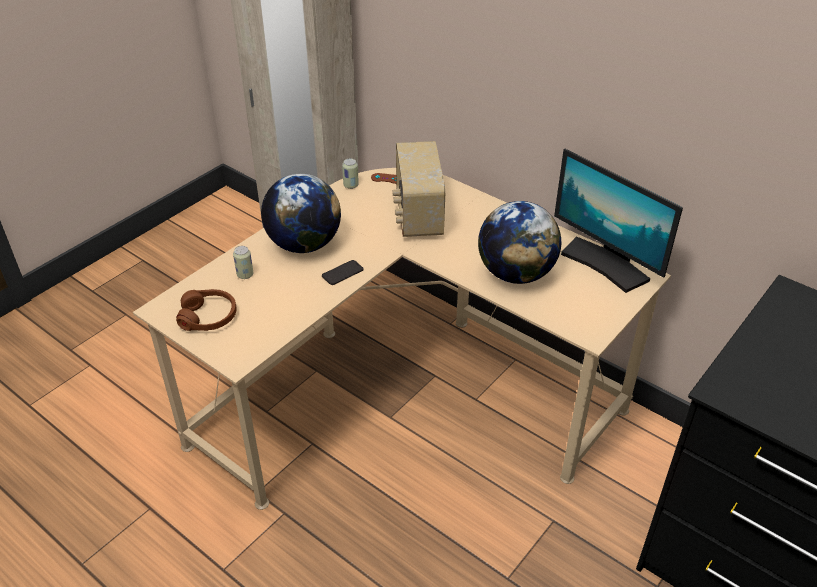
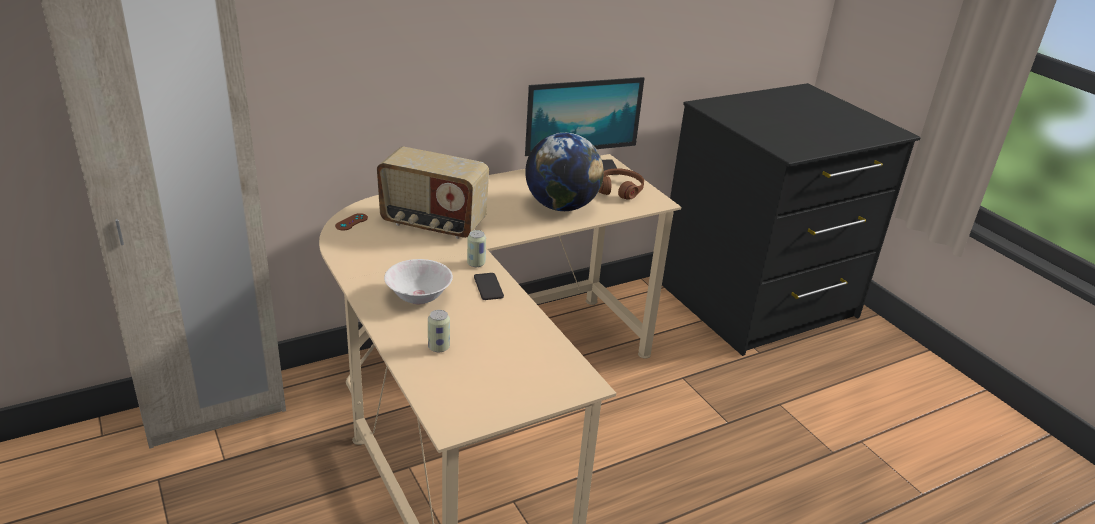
camera: 70 degrees left, 10 degrees down
(208, 317) = (495, 389): brown headphones -> brown headphones (619, 190)
(304, 244) = (418, 297): globe -> white bowl
(351, 185) = (340, 244): can -> can (476, 263)

